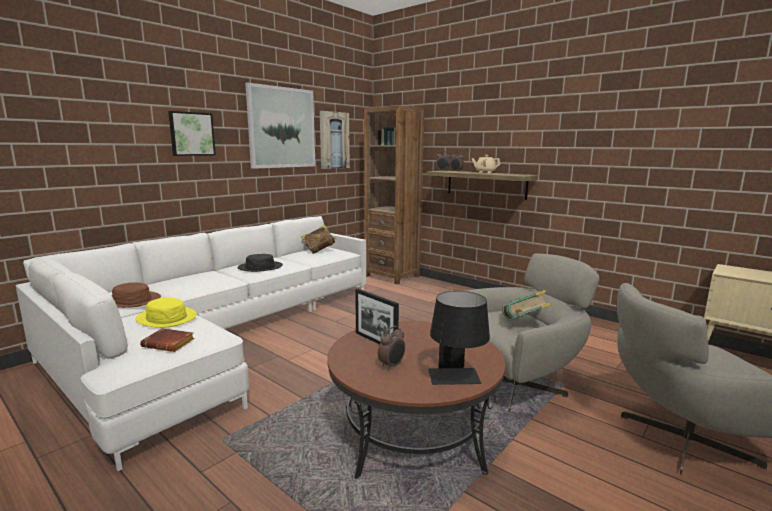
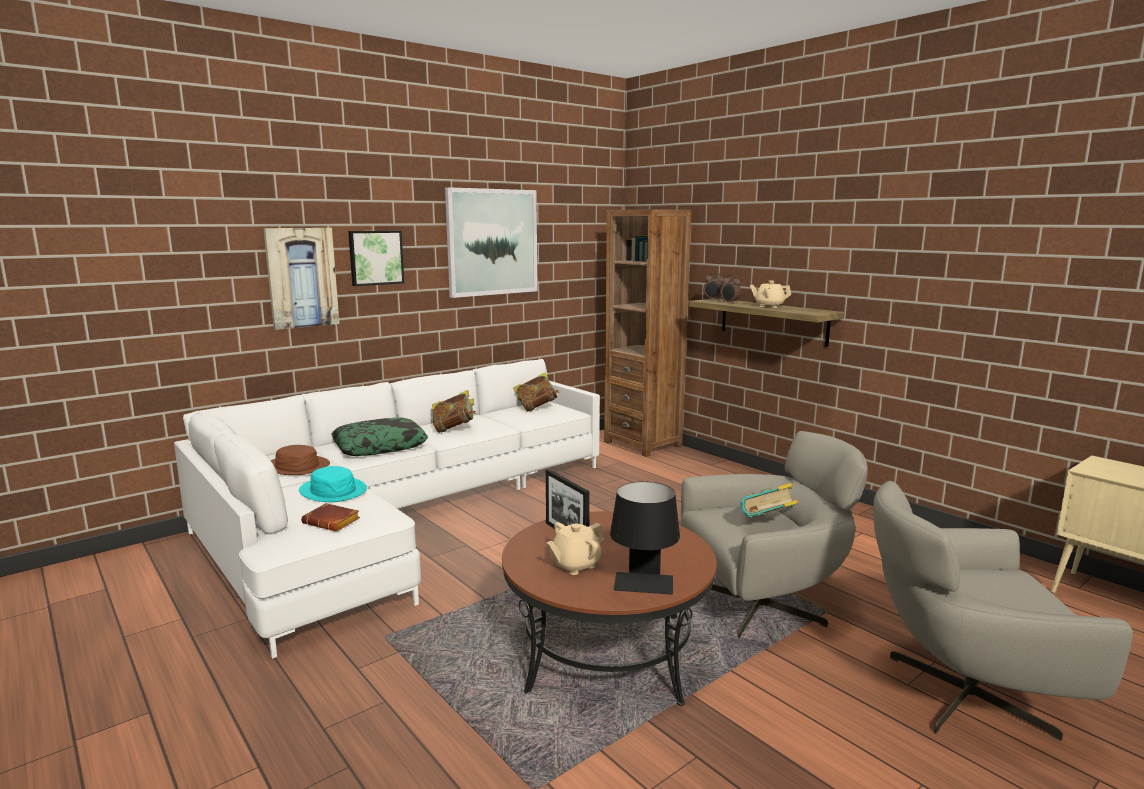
camera: 10 degrees right, 0 degrees up
(167, 318) = (333, 491): yellow hat -> turquoise hat
(202, 282) = (380, 446): none -> pillow
(260, 267) = (454, 429): black hat -> book
(334, 140) = (565, 254): picture -> picture (302, 277)
(392, 365) = (575, 565): alarm clock -> beige teapot

